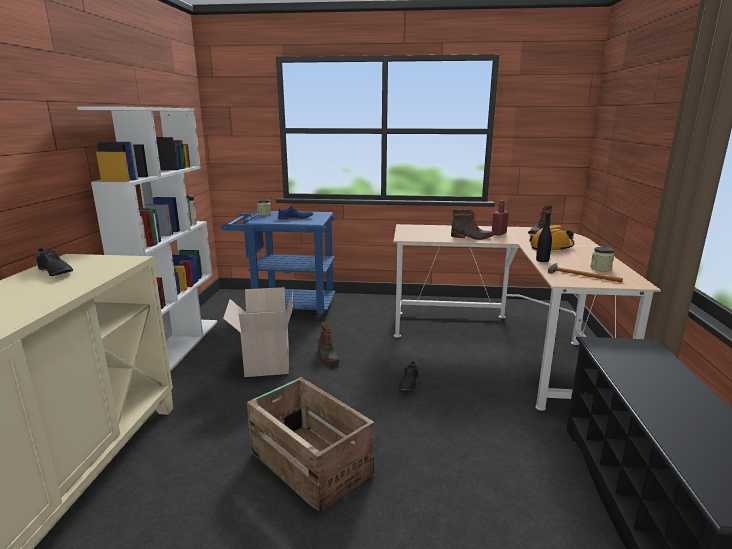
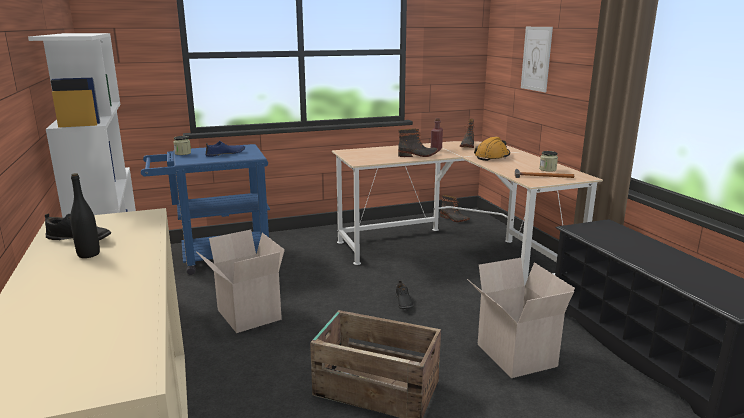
camera: 25 degrees left, 0 degrees up
(327, 356) = (305, 295): boot -> boot (454, 219)
(476, 471) = (513, 355): none -> cardboard box
(542, 260) = (499, 168): black bottle -> black bottle (88, 254)
(629, 140) = (536, 58): none -> picture

